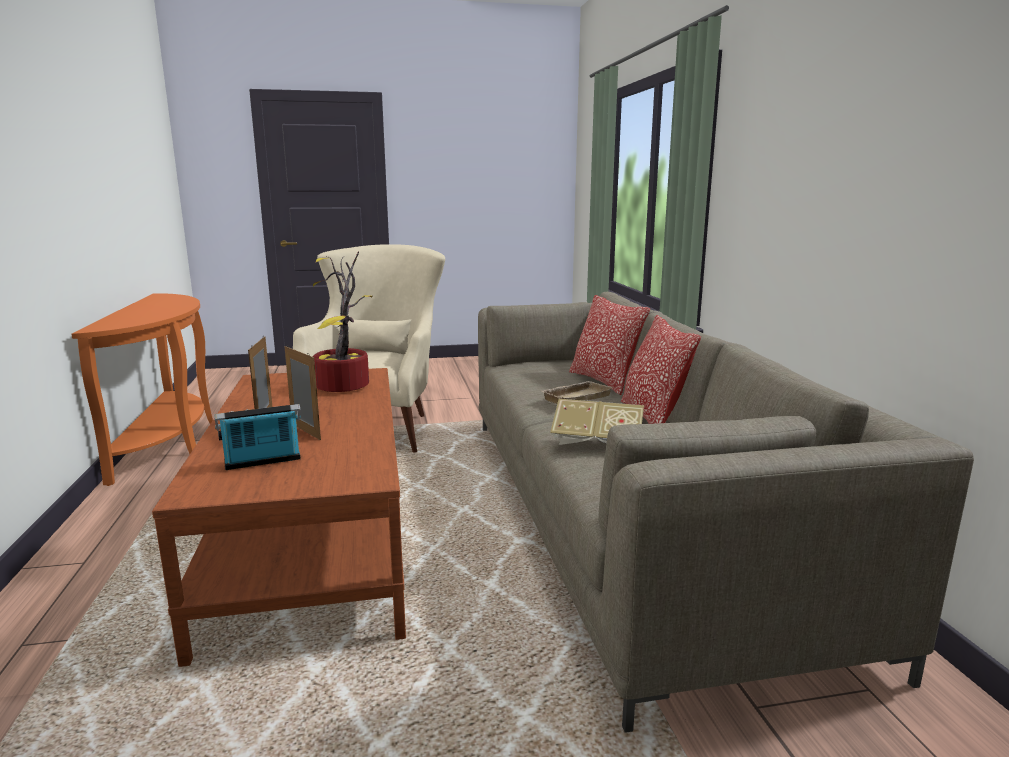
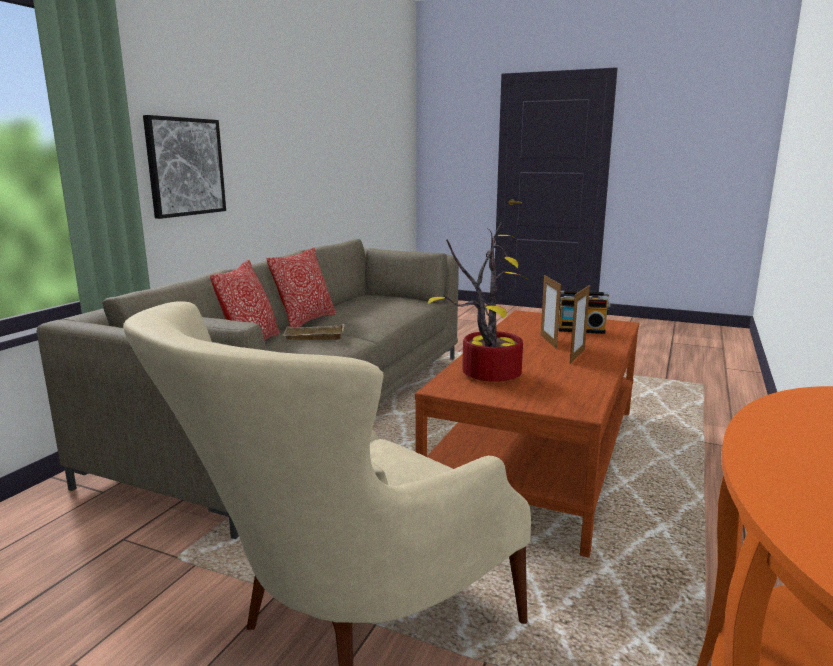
camera: 145 degrees left, 0 degrees up
(596, 443) = (378, 314): book -> none
(771, 203) = (185, 167): none -> picture

